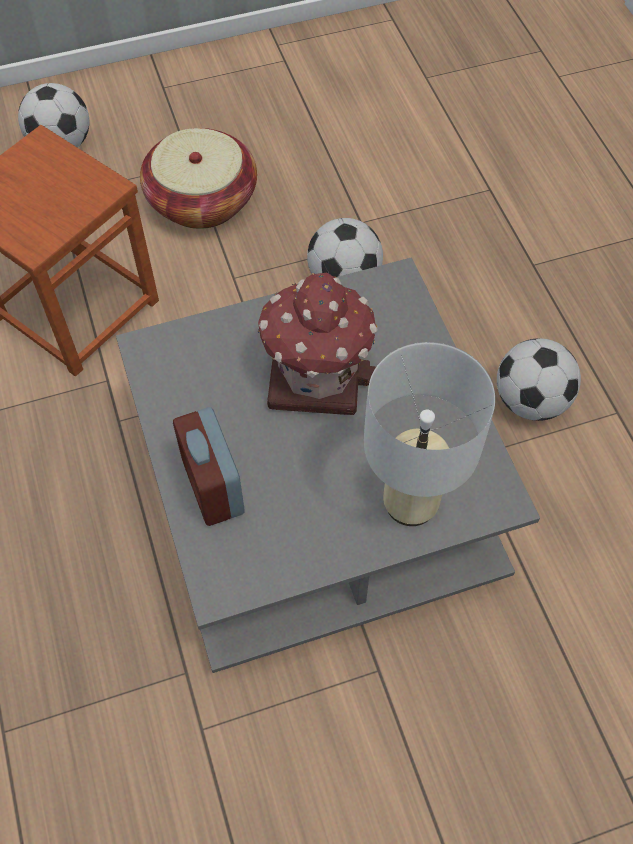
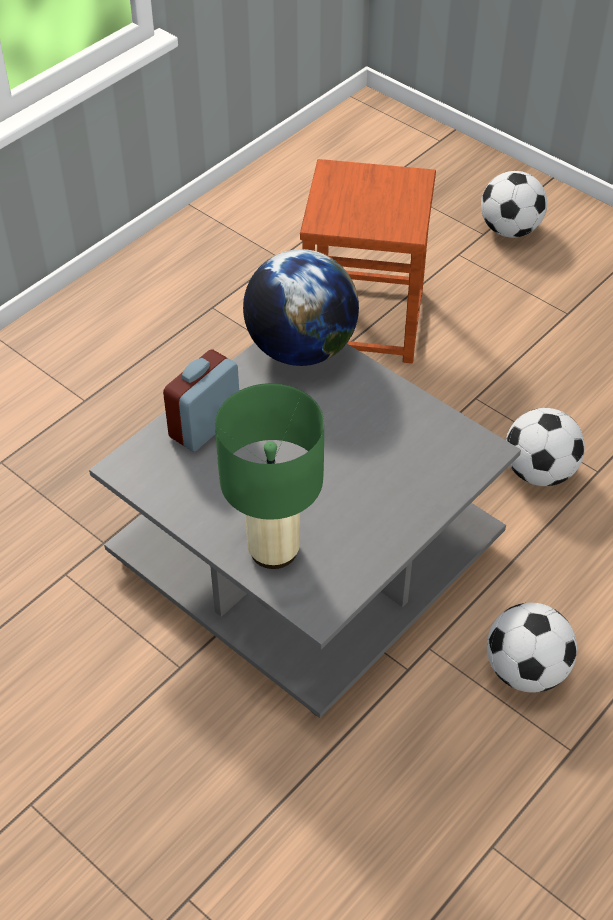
camera: 60 degrees right, 10 degrees down
(172, 355) = (301, 349): none -> globe
(202, 200) = (536, 339): basket -> none
(316, 371) = (353, 438): toy house -> none
(409, 502) = (273, 548): white table lamp -> green table lamp

